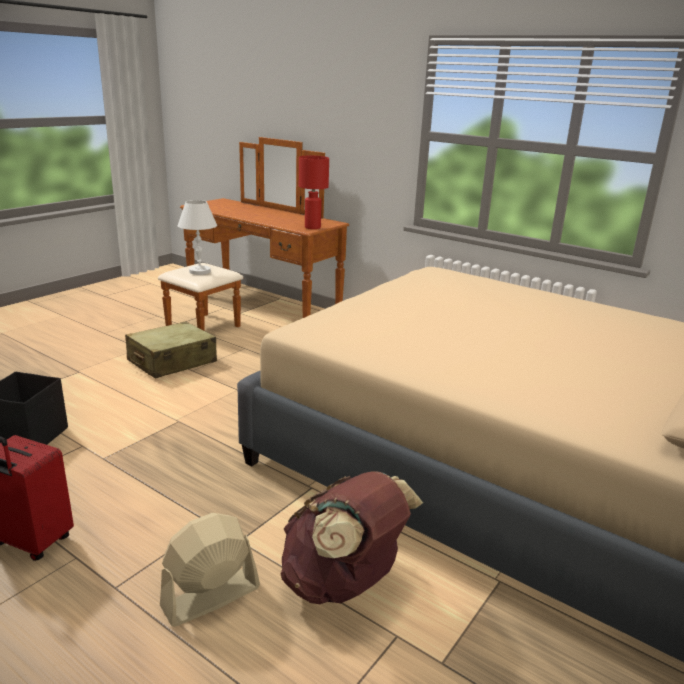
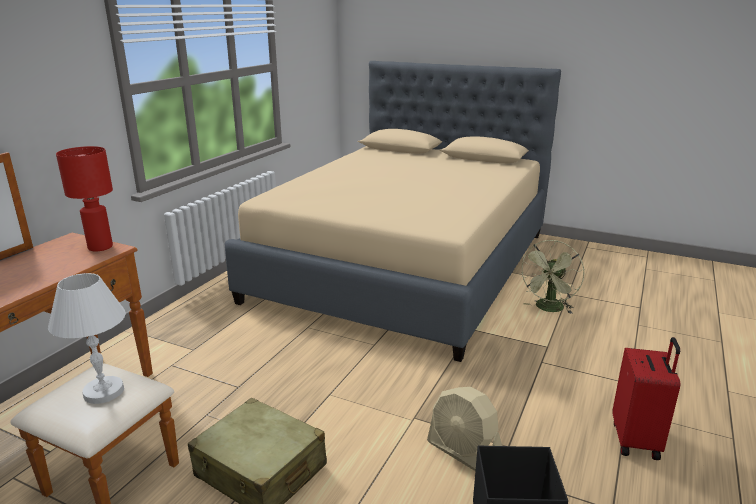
camera: 100 degrees left, 0 degrees up
(210, 597) = (599, 347): beige fan -> beige fan (464, 453)
(343, 583) = (548, 309): brown backpack -> green fan

